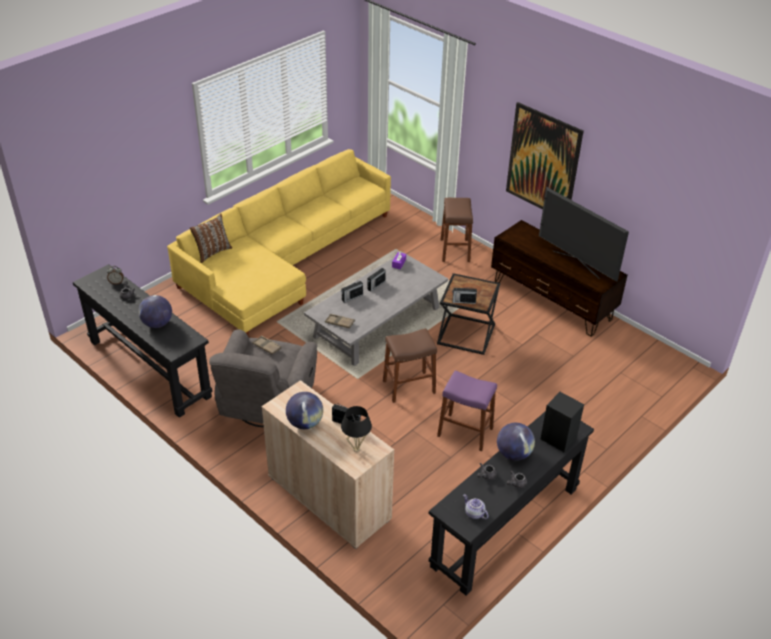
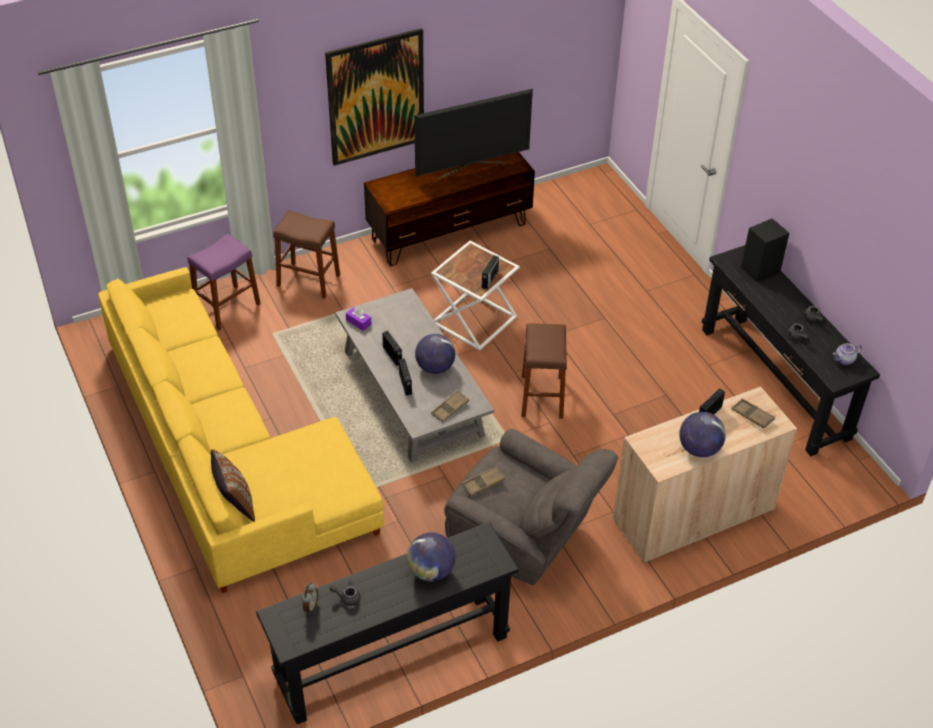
camera: 70 degrees left, 5 degrees up
(356, 449) = (752, 415): black table lamp -> brown tray
(465, 432) = (632, 371): purple stool -> purple stool (227, 307)
(467, 334) = (474, 319): black side table -> white side table
(513, 453) = (772, 307): globe -> globe (435, 367)

